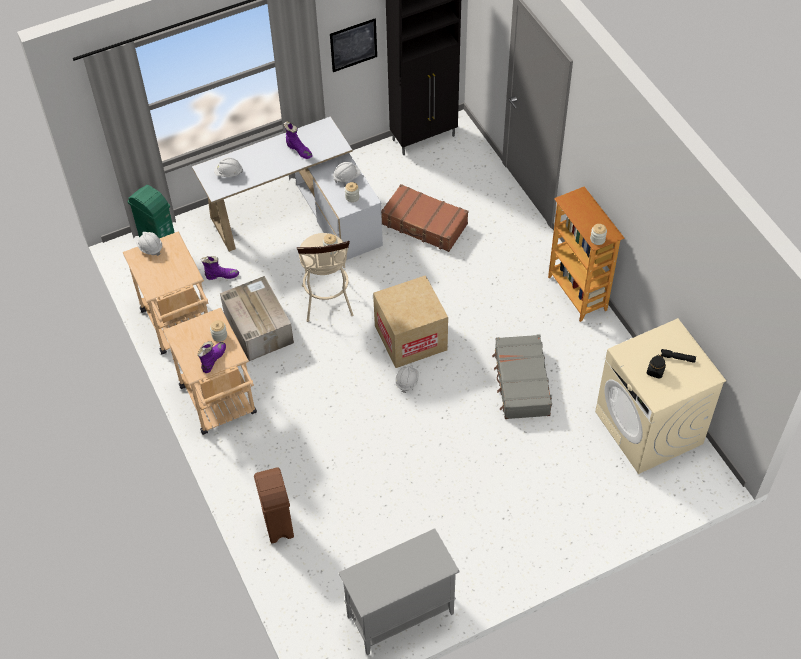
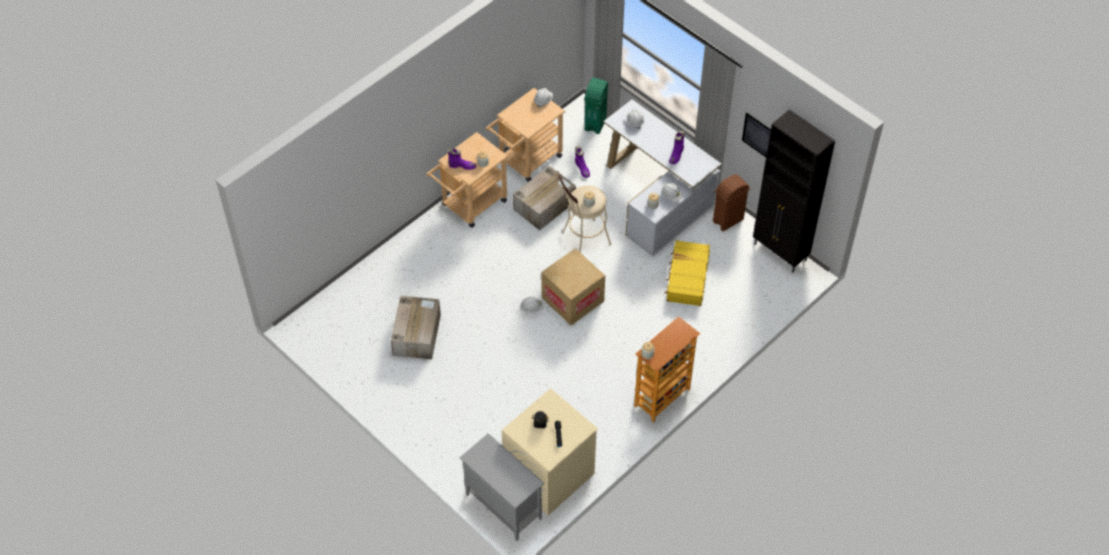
camera: 70 degrees right, 0 degrees up
(278, 525) = (387, 268): brown trash can -> brown trash can (727, 220)
(397, 516) = (417, 334): none -> cardboard box
(399, 615) = (340, 356): grey cabinet -> grey cabinet (503, 506)
(424, 225) = (687, 278): brown suitcase -> yellow suitcase
(521, 383) = (559, 380): grey suitcase -> none

